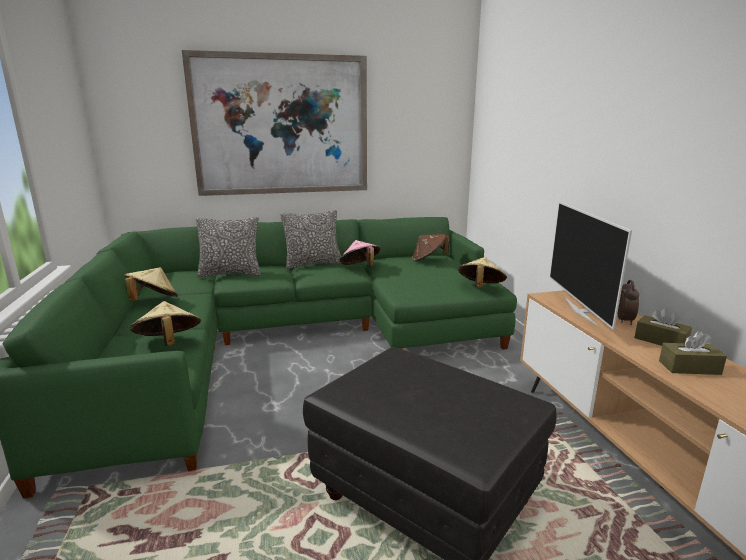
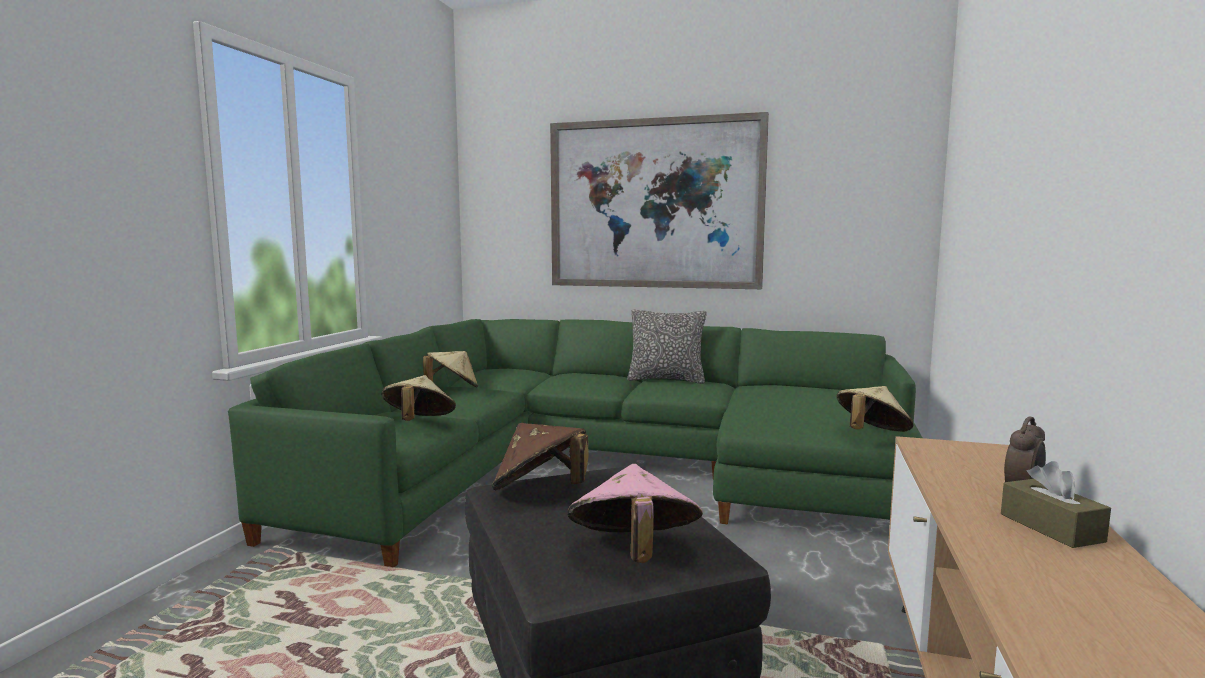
camera: 30 degrees right, 10 degrees down
(230, 274) = (560, 377): pillow -> none
(360, 268) = (720, 390): pink hat -> pink hat (633, 554)
(428, 260) = (829, 392): brown hat -> brown hat (540, 491)
(581, 311) = (956, 468): television -> none
(689, 367) = (1047, 569): brown tissue box -> none

